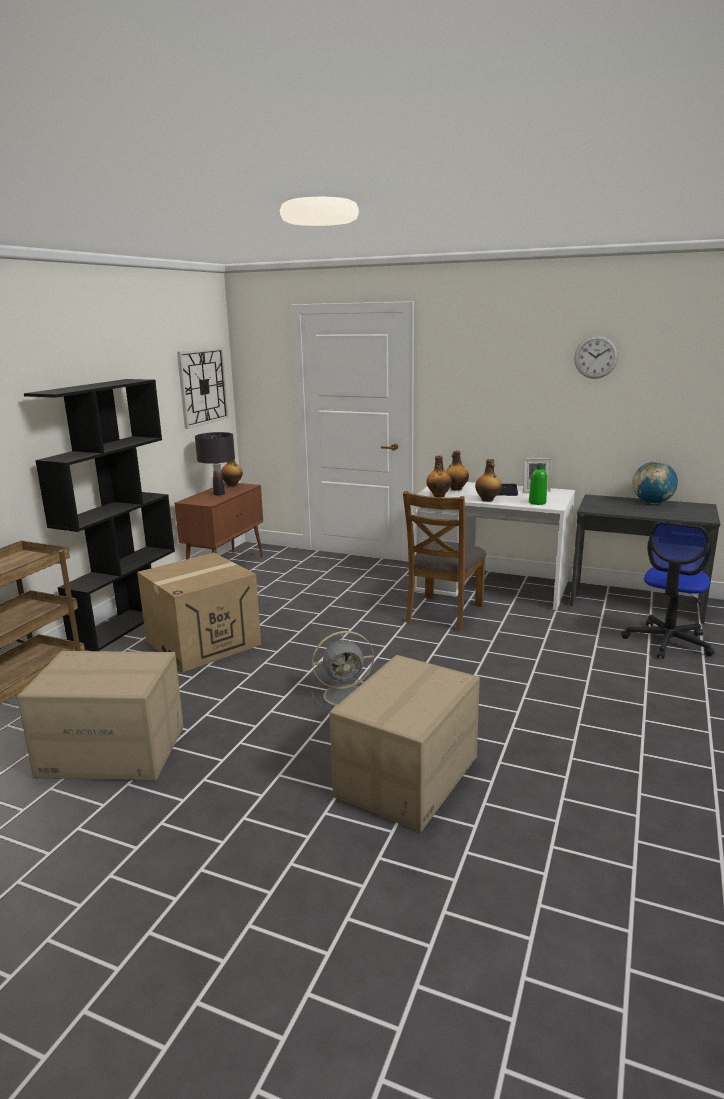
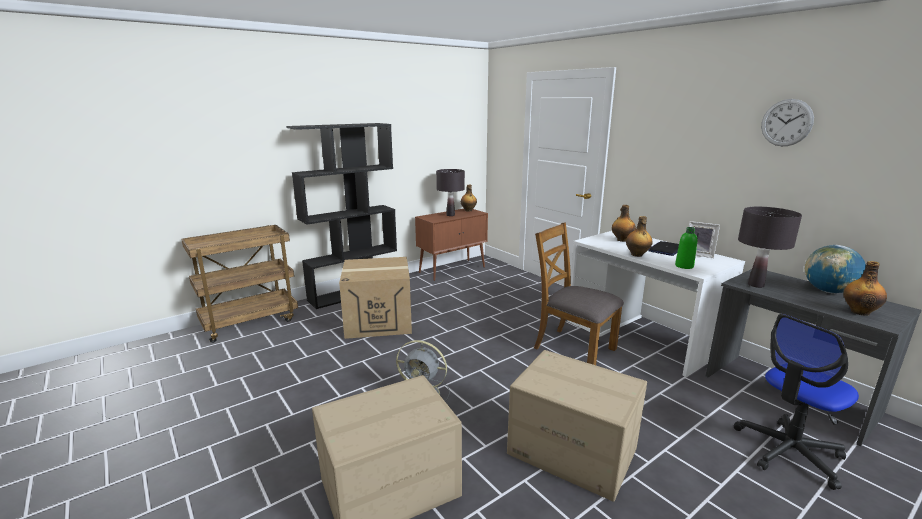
camera: 30 degrees right, 0 degrees up
(113, 751) = (247, 381): cardboard box -> cardboard box (572, 451)
(203, 386) = (455, 134): wall clock -> none
(439, 495) = (598, 243): bottle -> bottle (859, 312)
(443, 613) = (573, 348): brown chair -> brown chair turned 75 degrees clockwise
(602, 508) = (755, 285): none -> black table lamp

